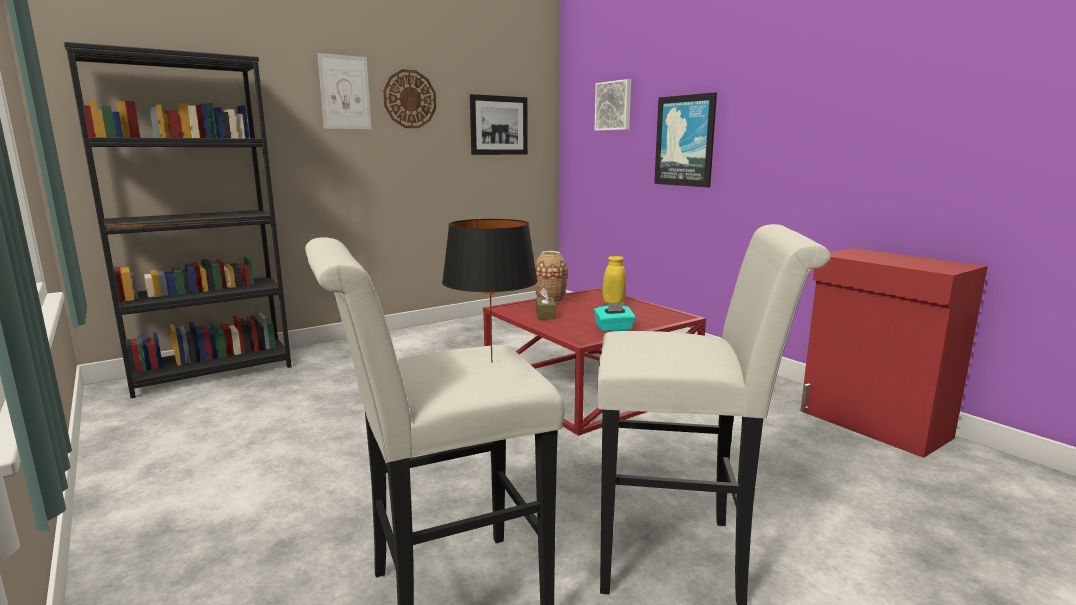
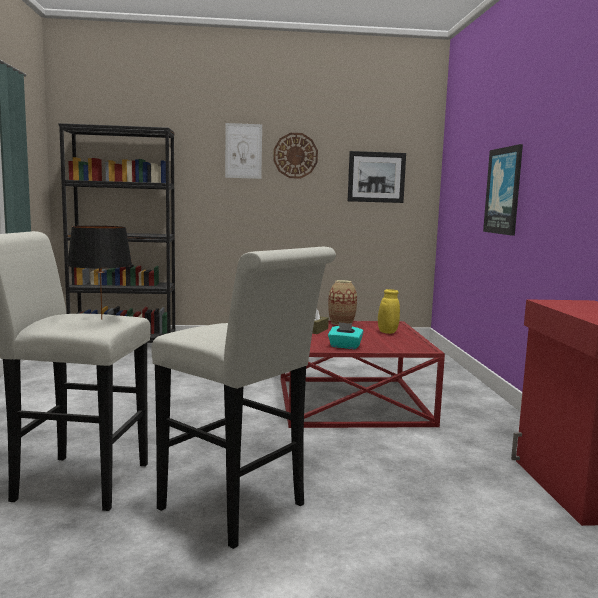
camera: 30 degrees right, 5 degrees down
(614, 106) = (468, 159): picture -> none

